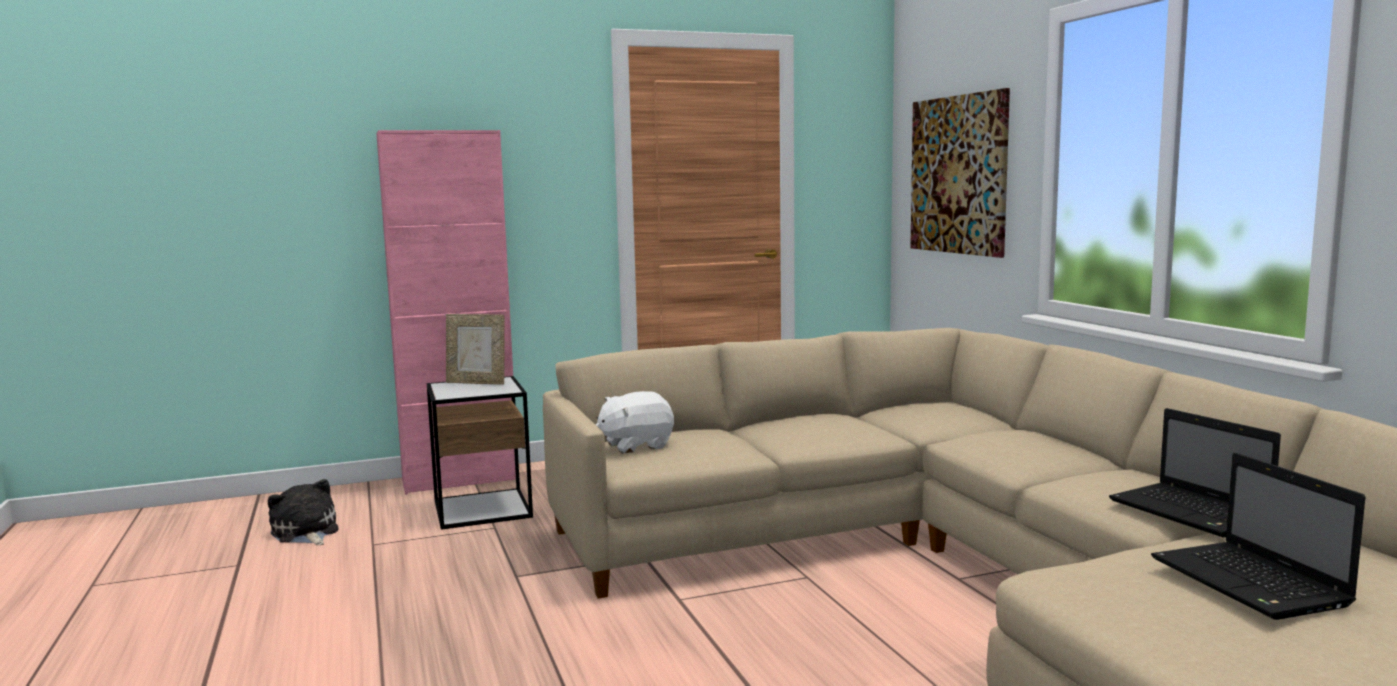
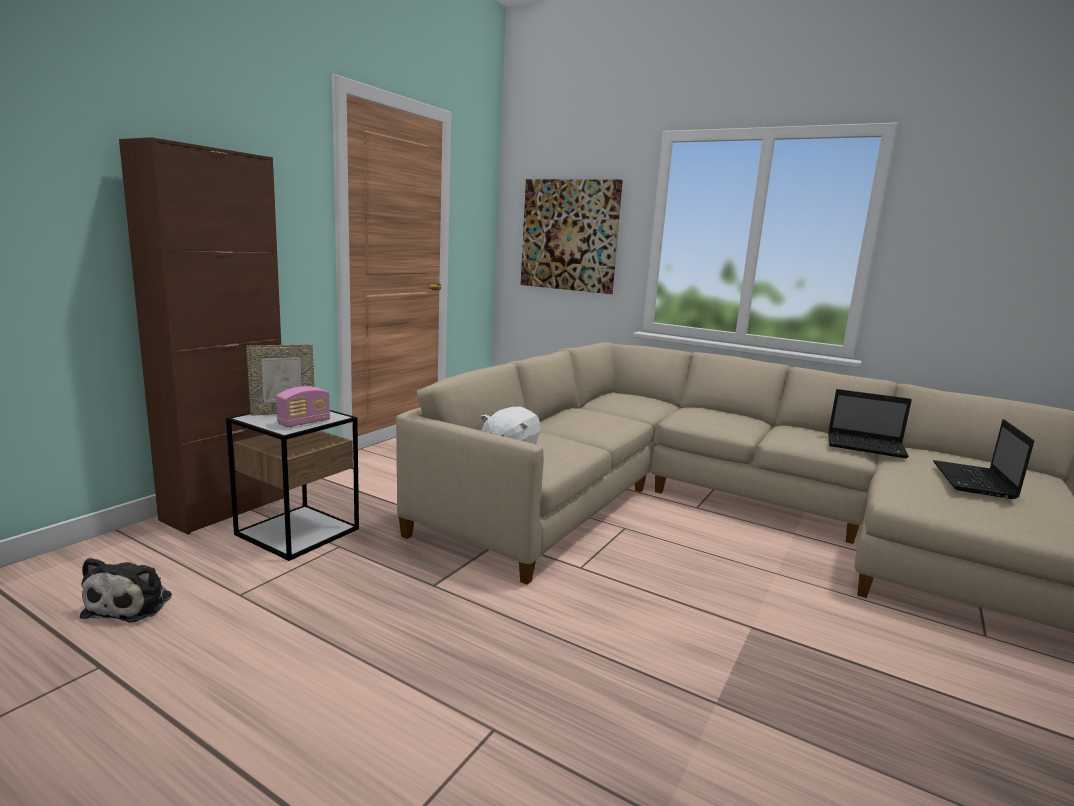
camera: 40 degrees left, 5 degrees up
(305, 533) = (132, 604): plush toy -> plush toy turned 105 degrees counterclockwise
(460, 480) = (227, 508): pink cabinet -> brown cabinet
(471, 392) = (304, 423): none -> radio
(1252, 583) = (974, 481): laptop -> laptop turned 75 degrees clockwise

